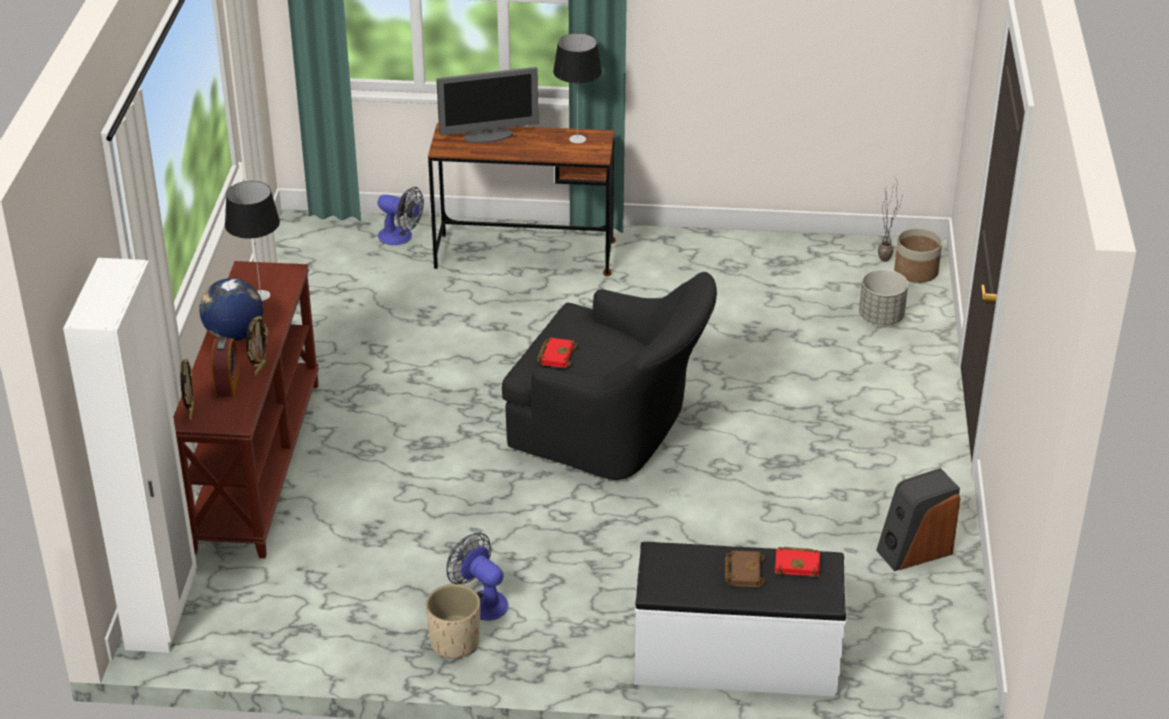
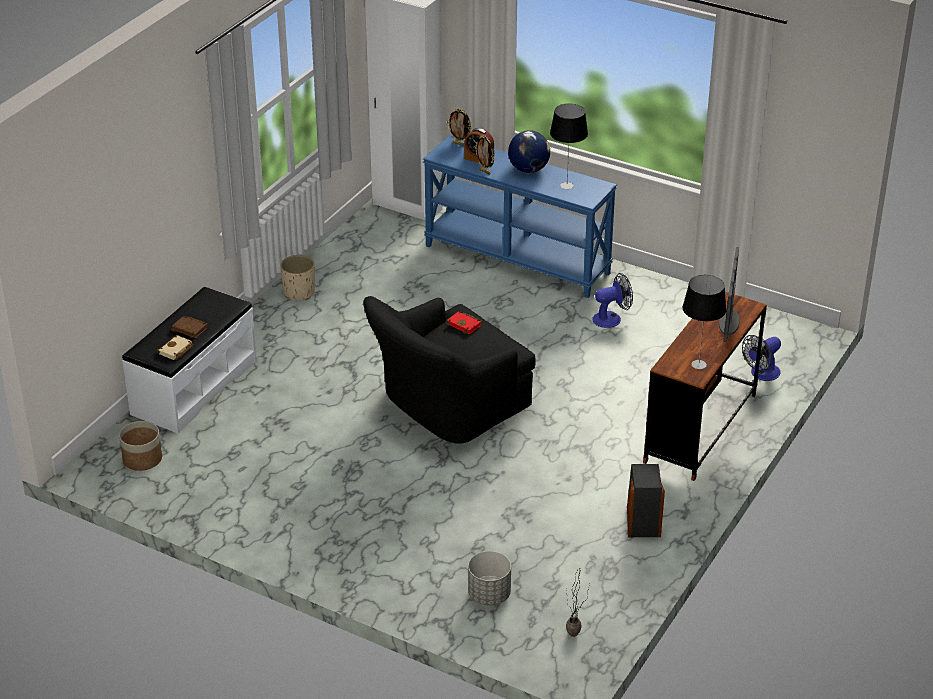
camera: 115 degrees right, 0 degrees up
(256, 464) = (518, 259): brown console table -> blue console table
(481, 601) = (325, 310): fan -> fan (611, 318)
(798, 564) = (176, 351): red book -> beige book
(914, 551) = (216, 497): speaker -> speaker (642, 520)
(916, 272) = (542, 647): planter -> planter (142, 459)

